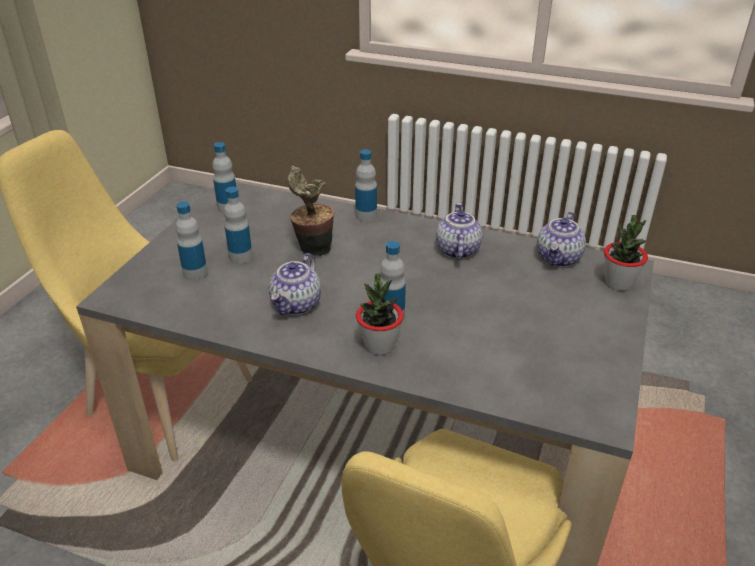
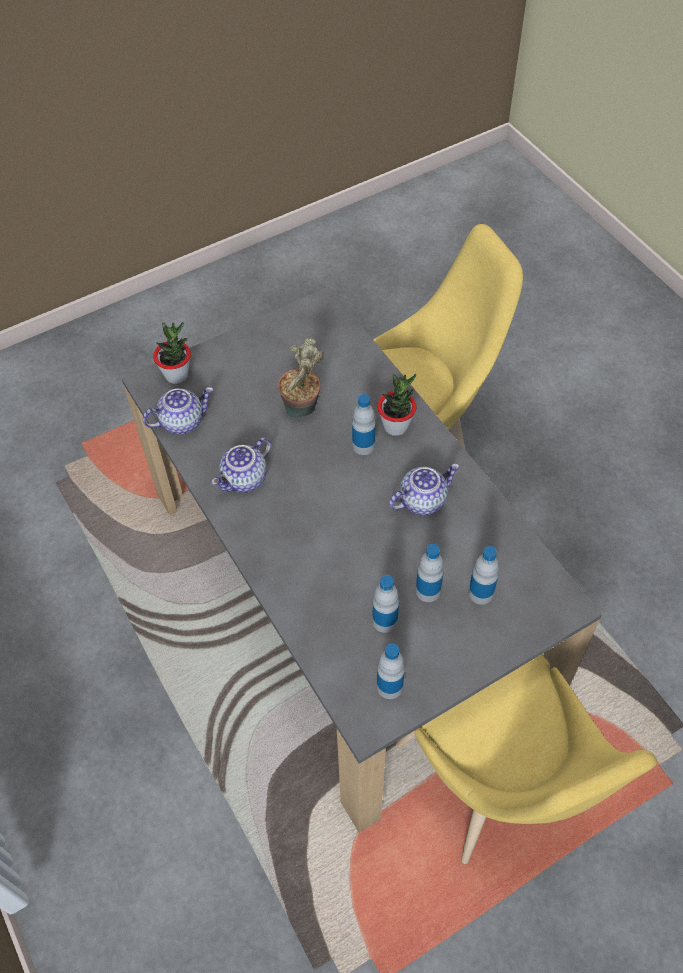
camera: 140 degrees left, 20 degrees up
(312, 249) = (359, 559): potted plant -> potted plant (303, 411)
(366, 216) = (270, 577): bottle -> bottle (385, 621)

